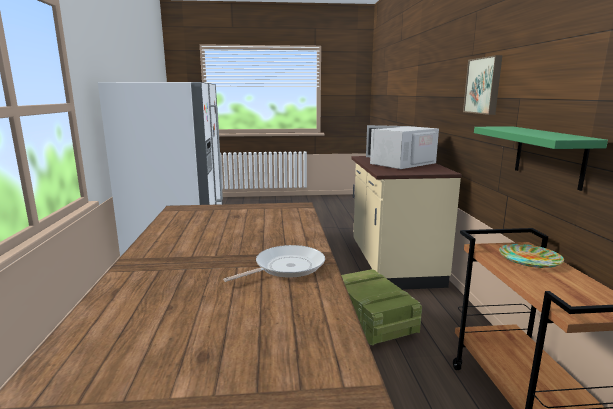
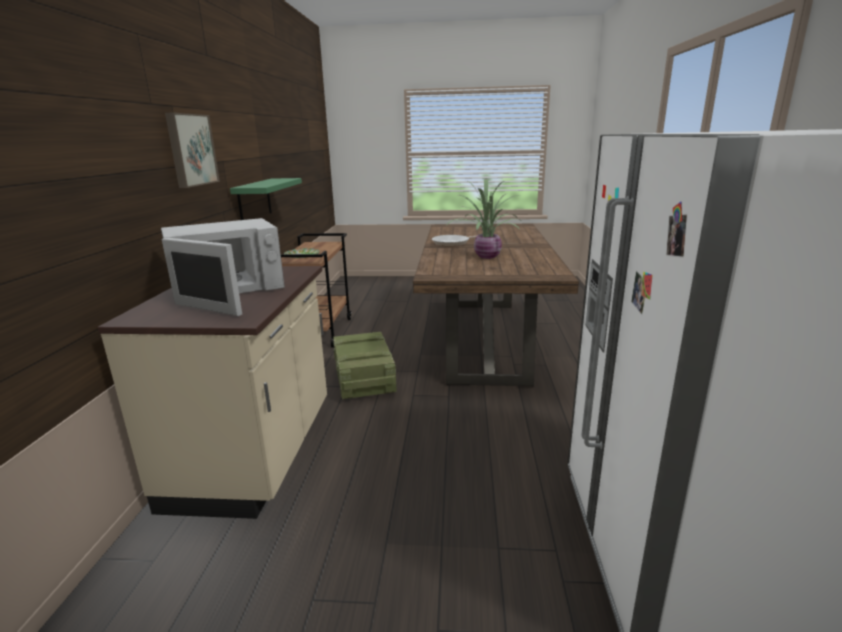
camera: 170 degrees left, 5 degrees up
(235, 234) = (487, 256): none -> potted plant

